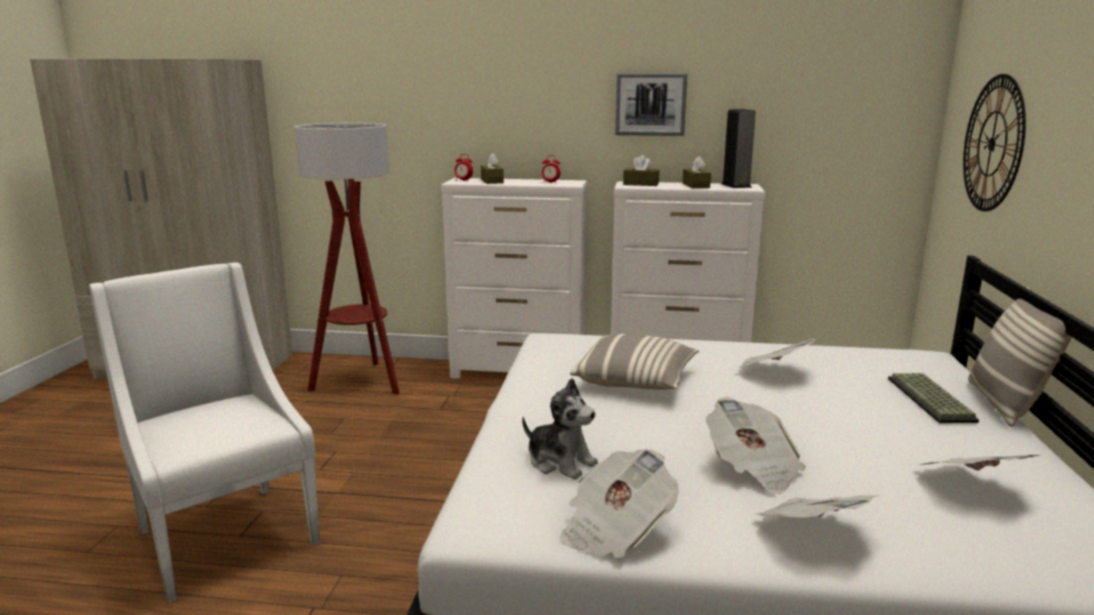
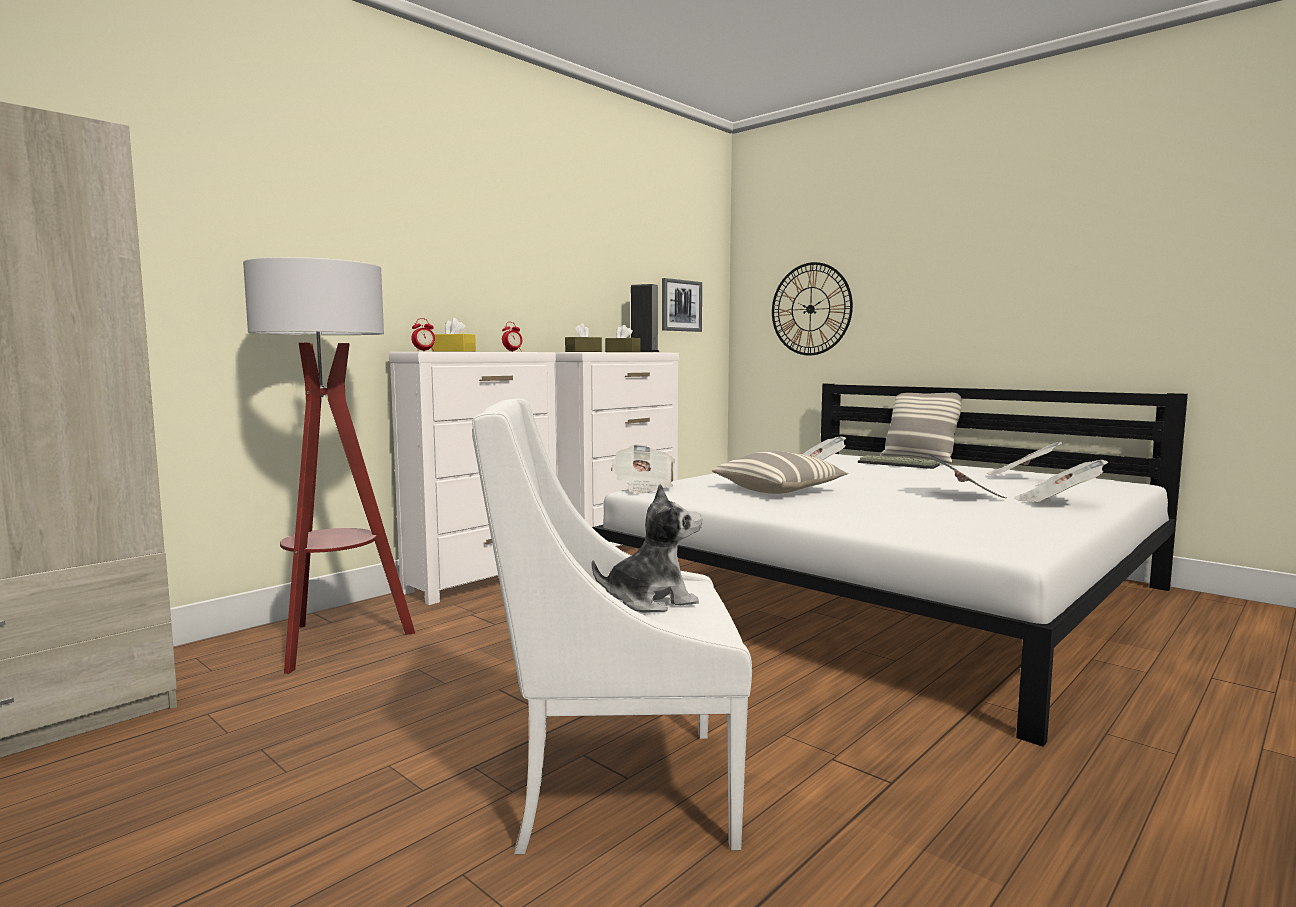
camera: 55 degrees left, 10 degrees down
(492, 181) = (453, 351): brown tissue box -> yellow tissue box
(560, 462) = (910, 521): plush toy -> plush toy (651, 601)
(615, 529) = (1033, 526): newspaper -> newspaper (643, 487)
(650, 104) = (567, 277): picture -> picture (680, 305)

